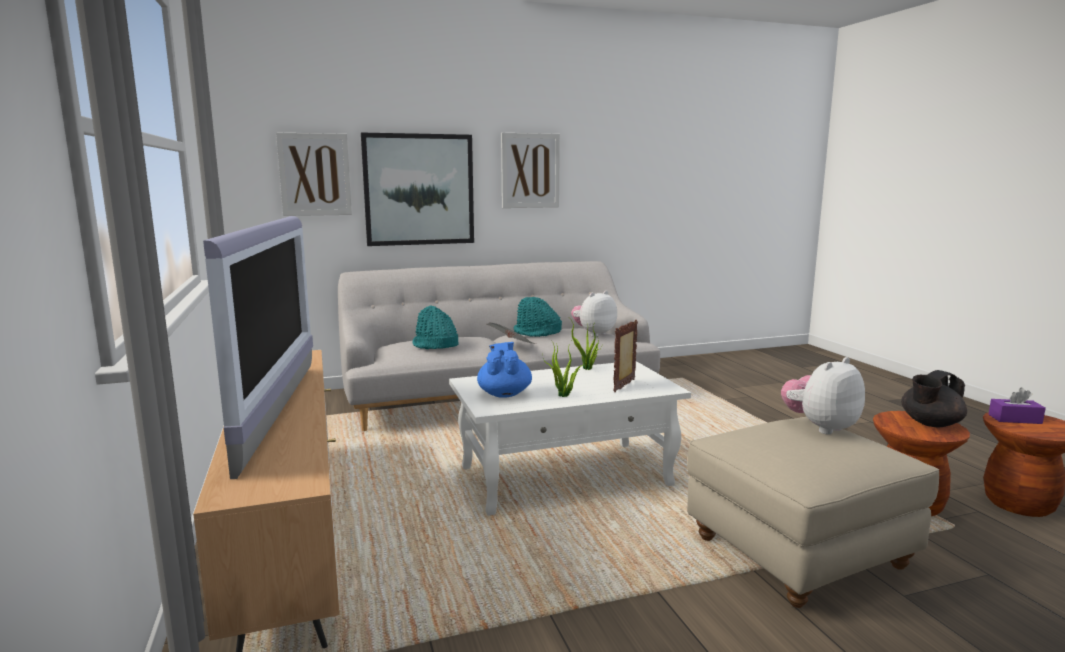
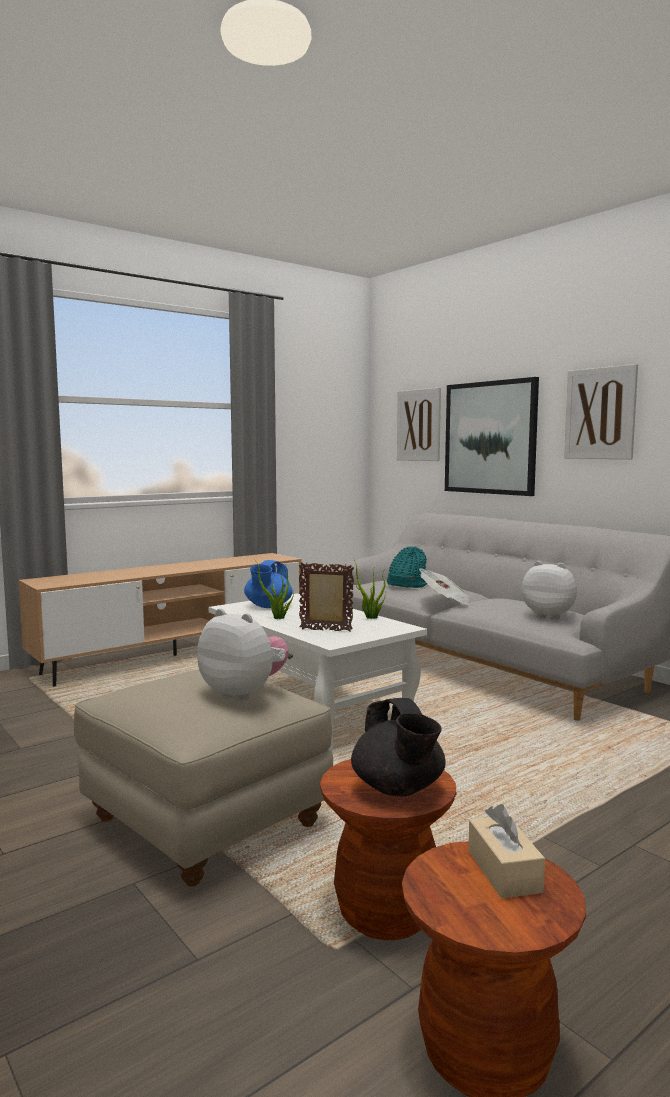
camera: 70 degrees right, 5 degrees down
(282, 412) = (158, 570): television -> none
(504, 394) = (268, 606): blue teapot -> blue teapot turned 135 degrees clockwise
(537, 333) = (507, 601): turquoise hat -> none
(930, 423) = (398, 789): black teapot -> black teapot turned 150 degrees counterclockwise
(1015, 419) = (504, 871): purple tissue box -> beige tissue box

